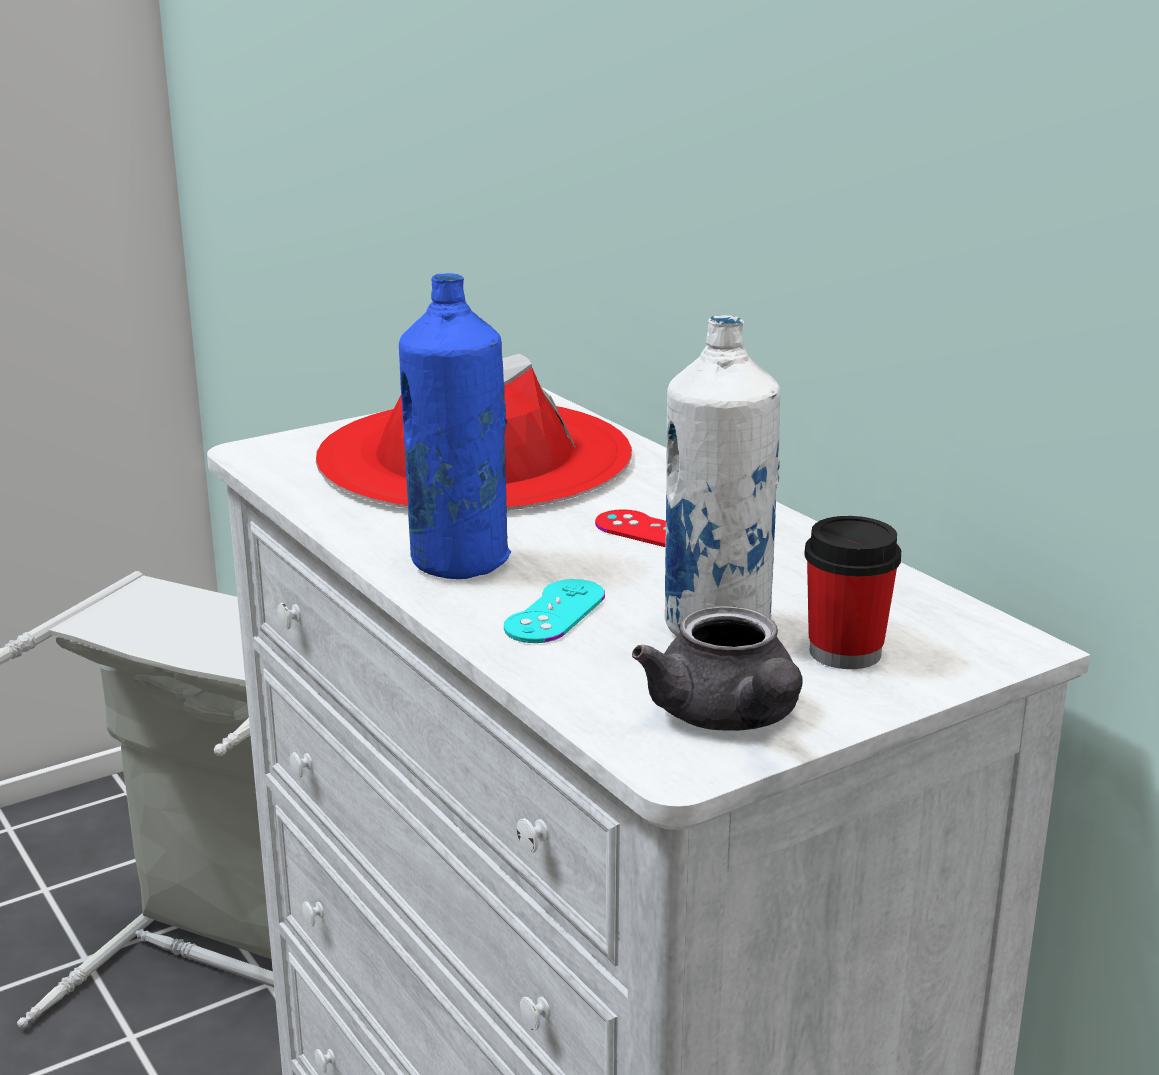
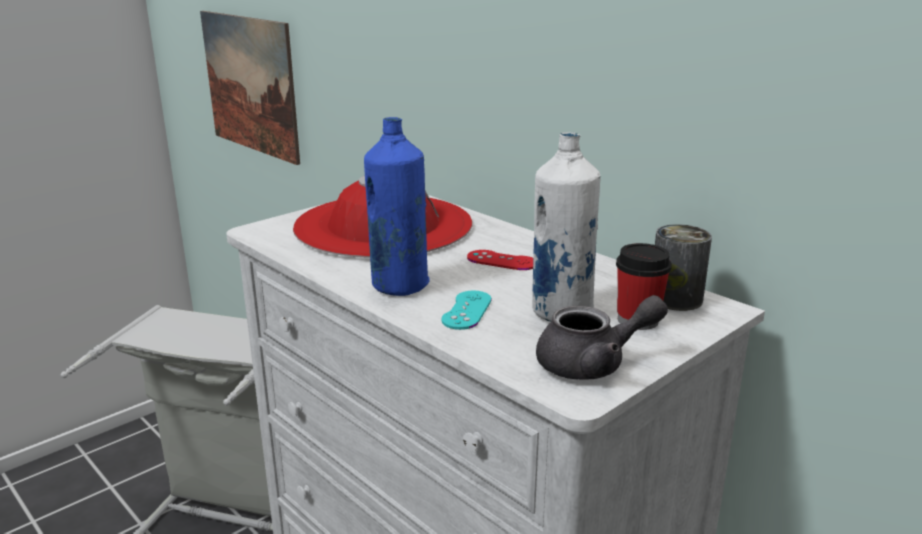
camera: 10 degrees left, 0 degrees up
(314, 185) = (250, 84): none -> picture
(729, 718) = (593, 364): grey teapot -> grey teapot turned 75 degrees counterclockwise
(934, 621) = (675, 299): none -> can

